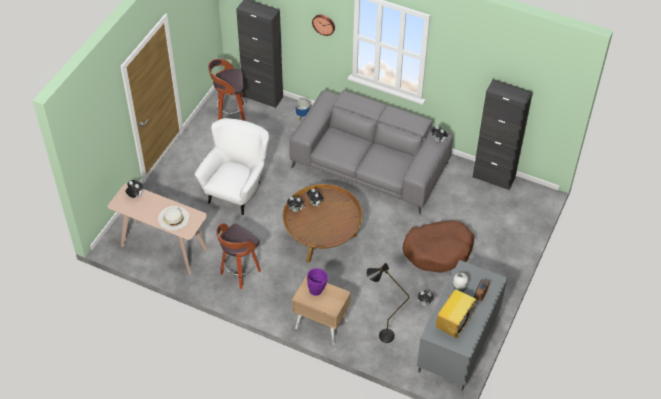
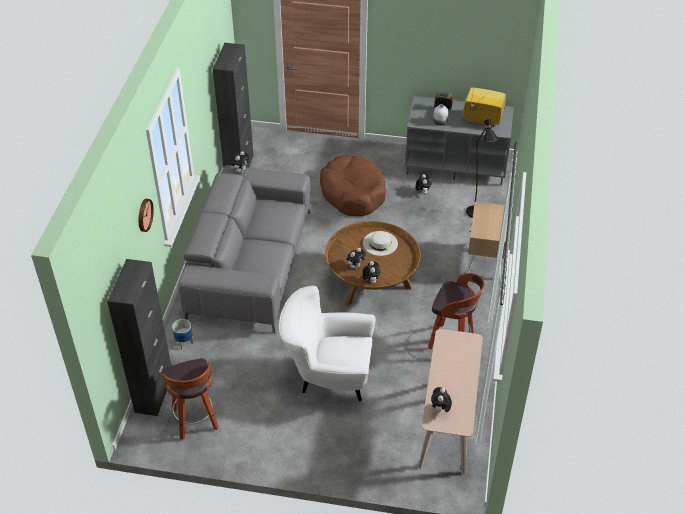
camera: 105 degrees left, 5 degrees down
(173, 218) = (457, 359): white hat -> white hat (380, 243)
(317, 289) = (484, 225): purple vase -> none

